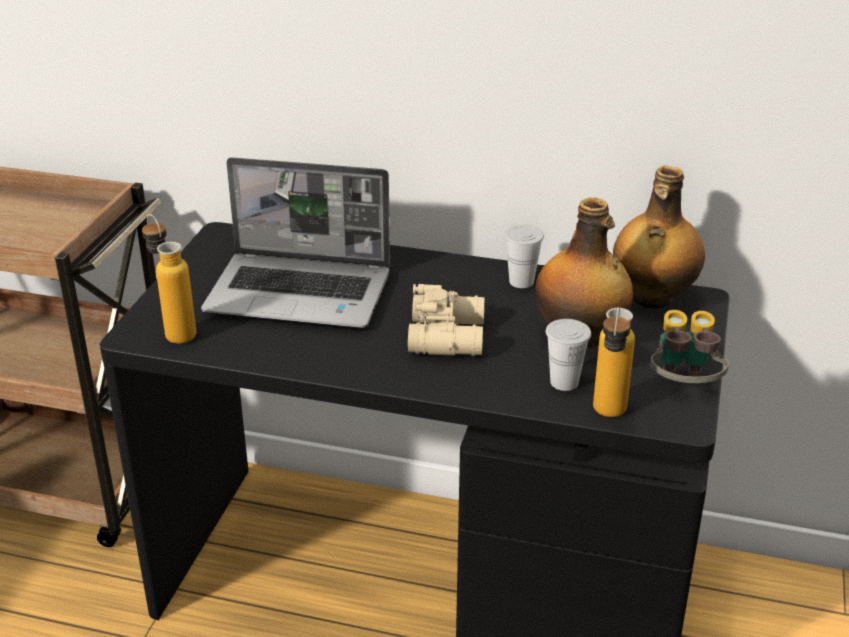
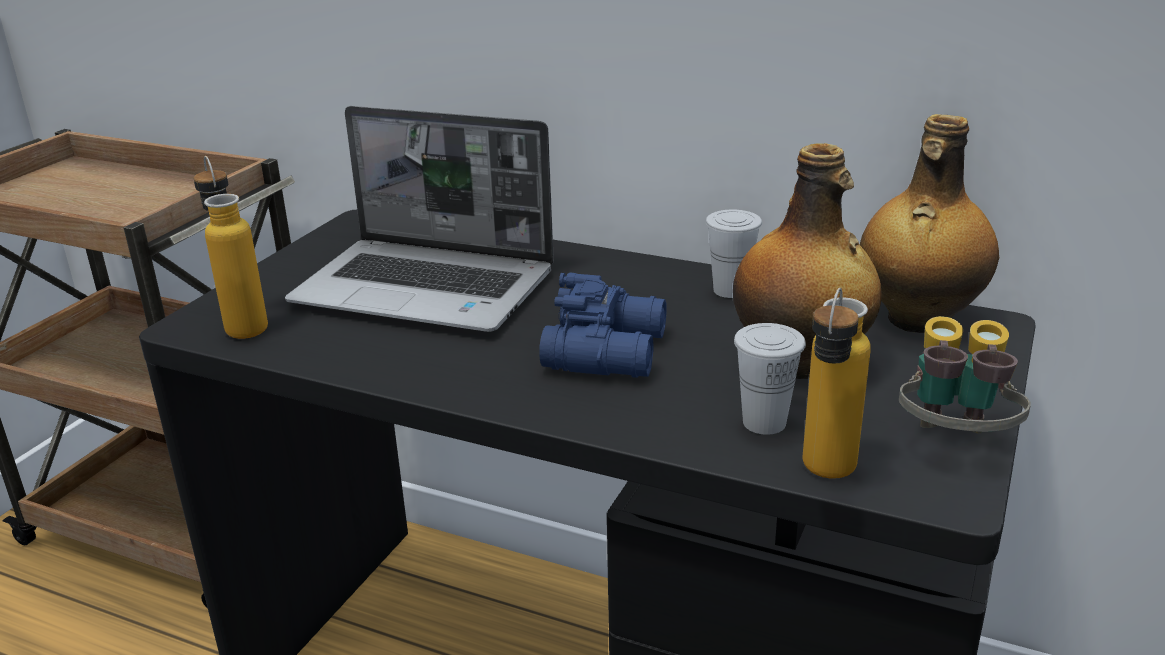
camera: 10 degrees right, 5 degrees down
(449, 336) = (609, 350): beige binoculars -> blue binoculars

